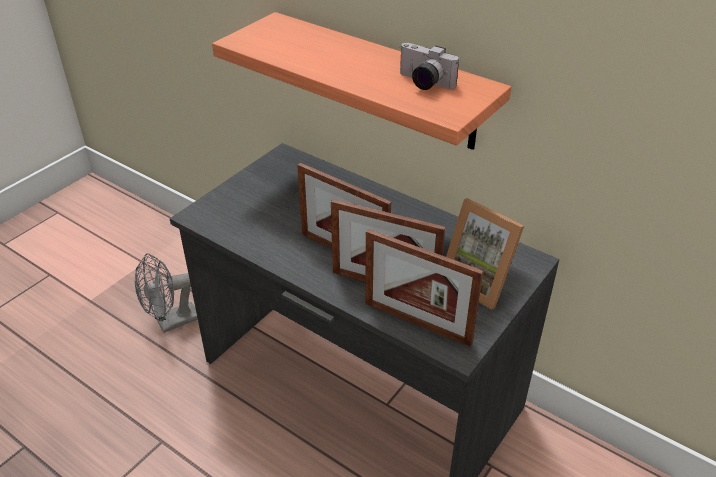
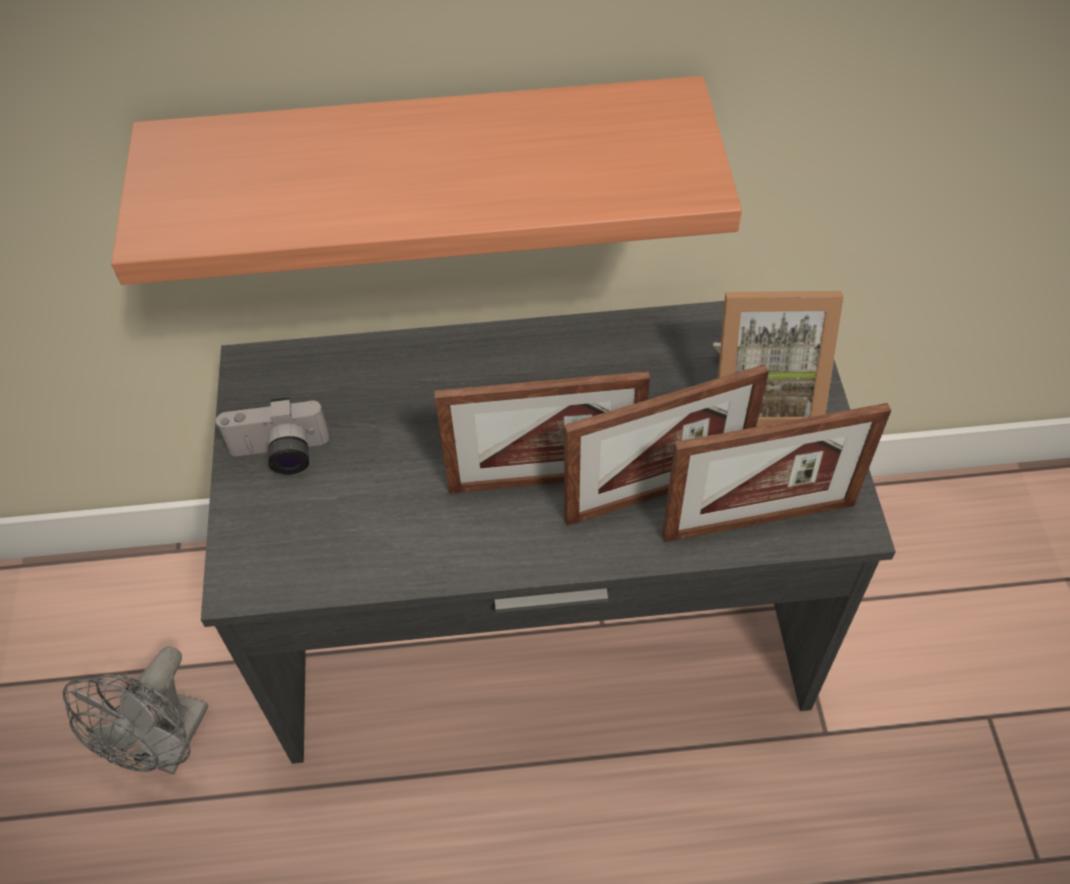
camera: 40 degrees left, 15 degrees up
(423, 83) = (581, 144): camera -> camera (279, 455)

